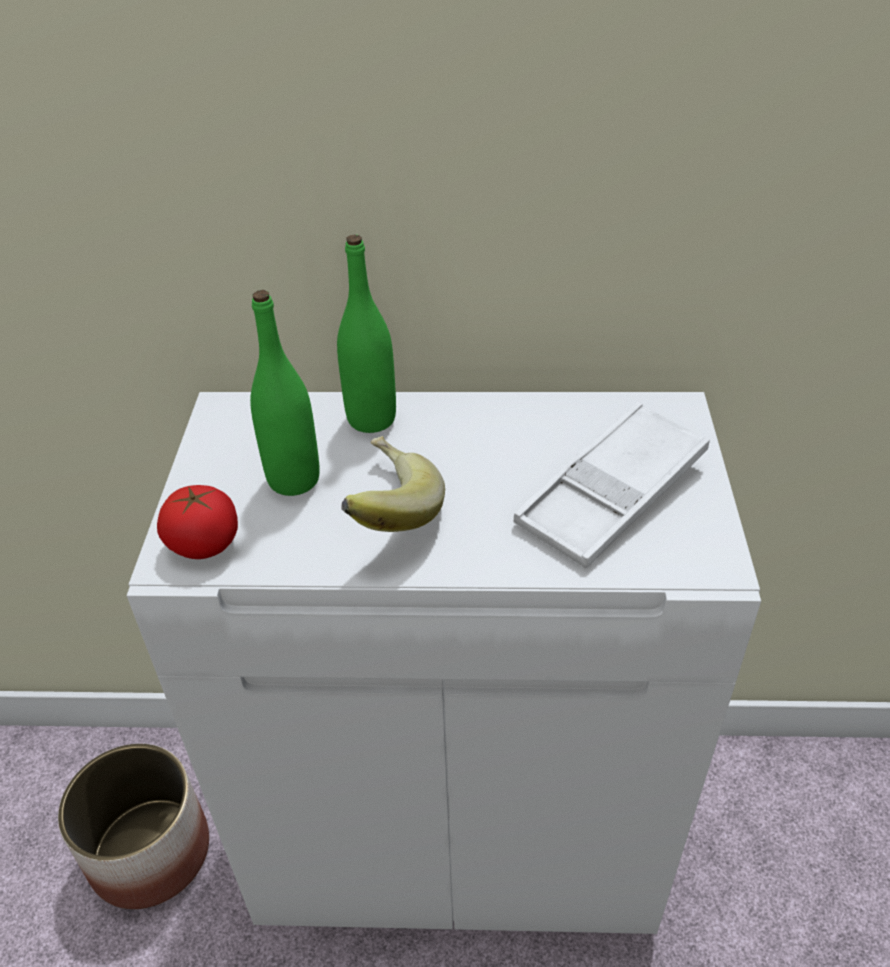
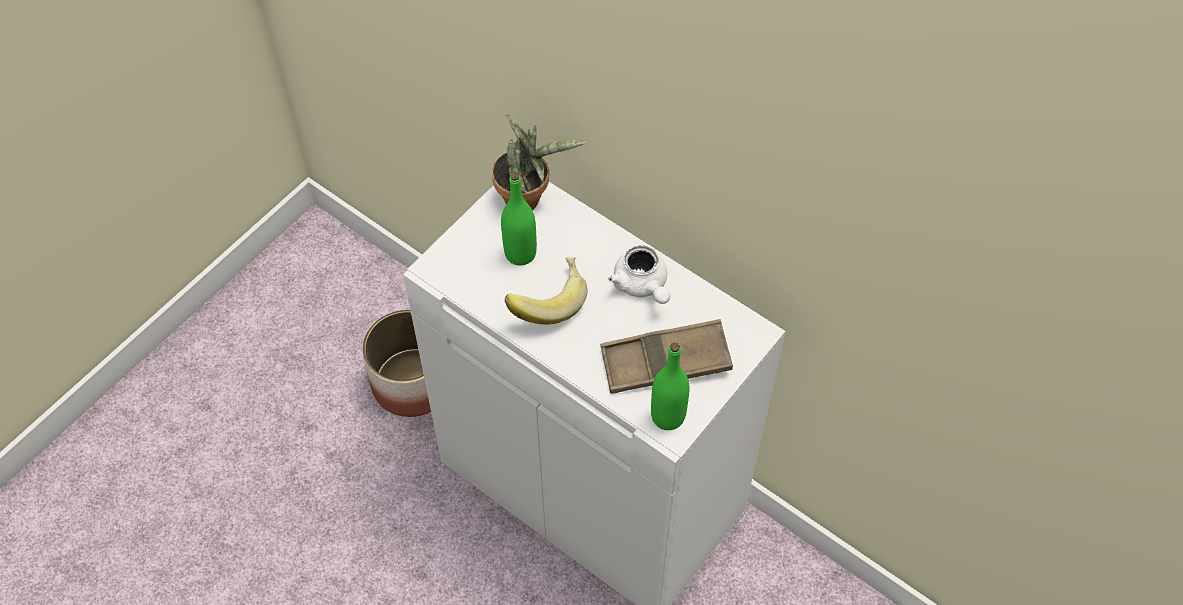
camera: 35 degrees right, 15 degrees up
(204, 544) = (453, 267): tomato -> none
(248, 419) = (527, 198): none -> potted plant
(371, 419) = (589, 237): green bottle -> green bottle (668, 416)
(492, 433) = (642, 286): none -> white teapot
(612, 494) = (665, 362): white tray -> brown tray

